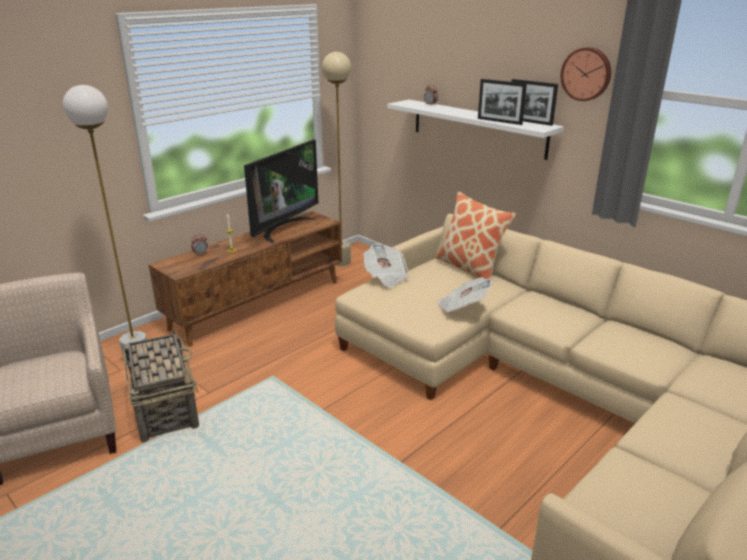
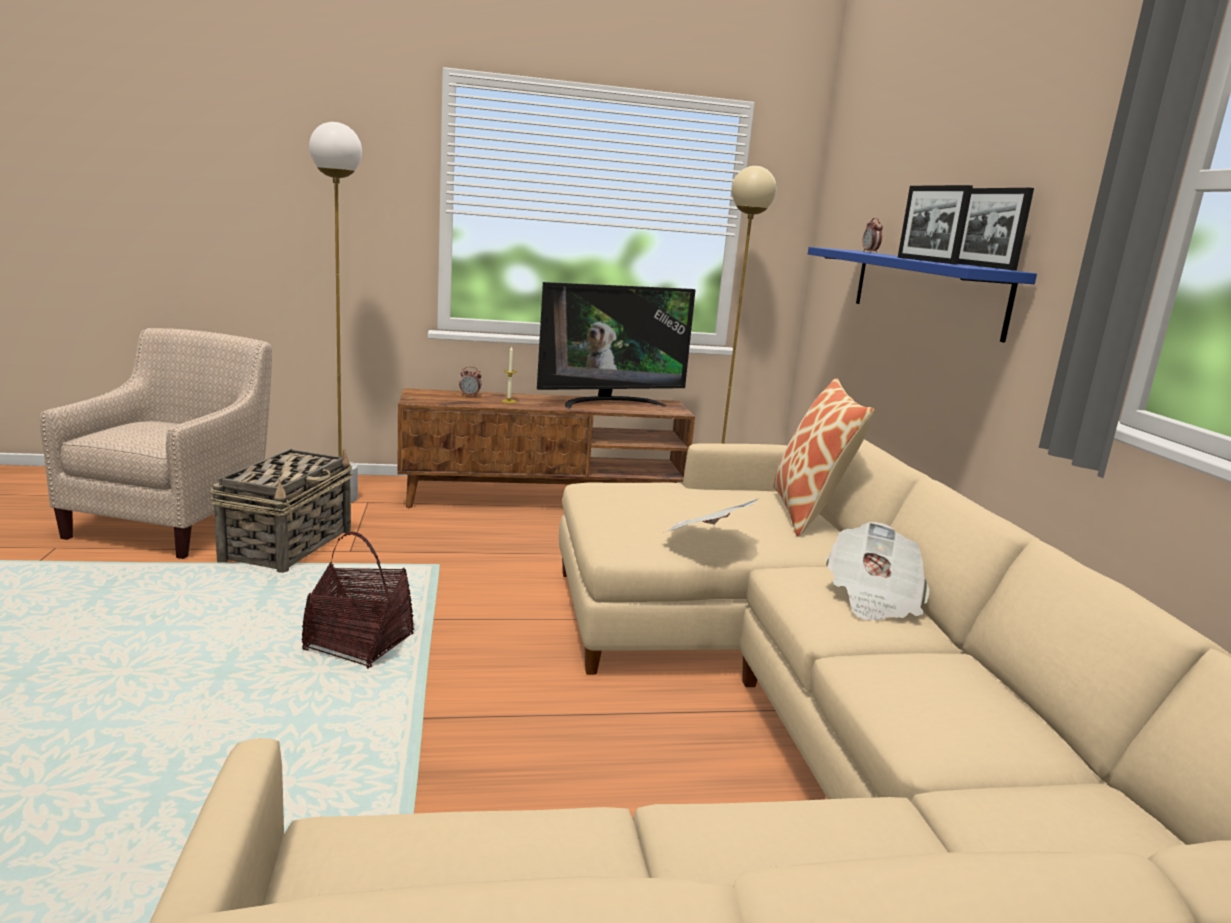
camera: 35 degrees right, 10 degrees down
(311, 444) = (359, 644): none -> basket
(385, 277) = (659, 480): newspaper -> newspaper (874, 598)
(477, 128) = (924, 290): white shelf -> blue shelf
(586, 74) = (1084, 162): wall clock -> none

